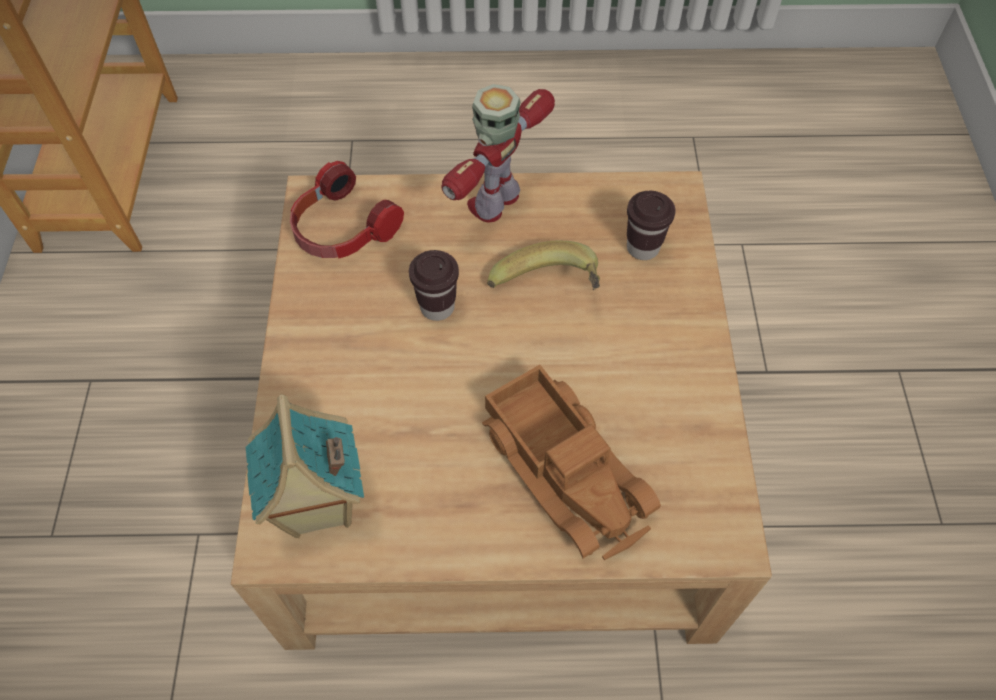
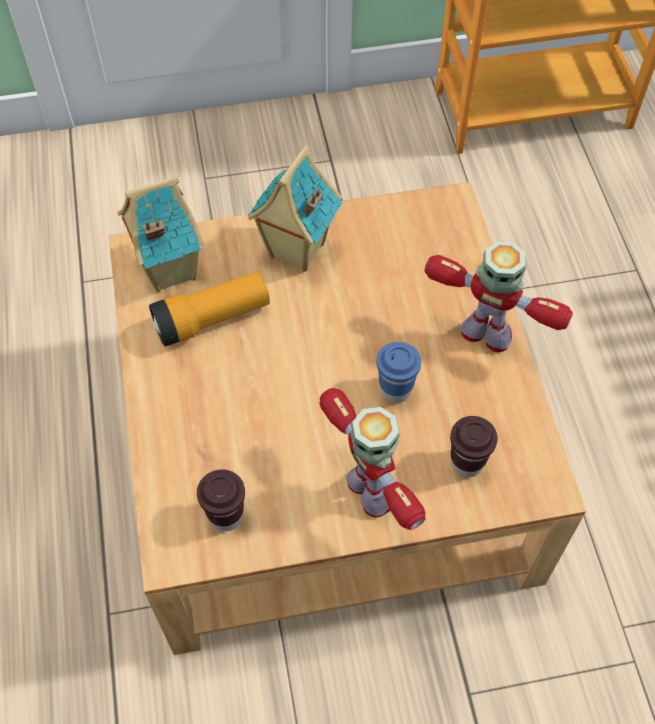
camera: 80 degrees right, 0 degrees up
(332, 358) = (295, 251): none -> toy house
(341, 229) = (423, 229): headphones -> none
(410, 463) = (212, 319): none -> flashlight
(437, 307) = (359, 311): brown cup -> brown cup (226, 516)
(547, 291) = (395, 390): banana -> blue cup
(567, 468) = (222, 426): toy truck -> none
(667, 333) = (371, 493): none -> toy robot

